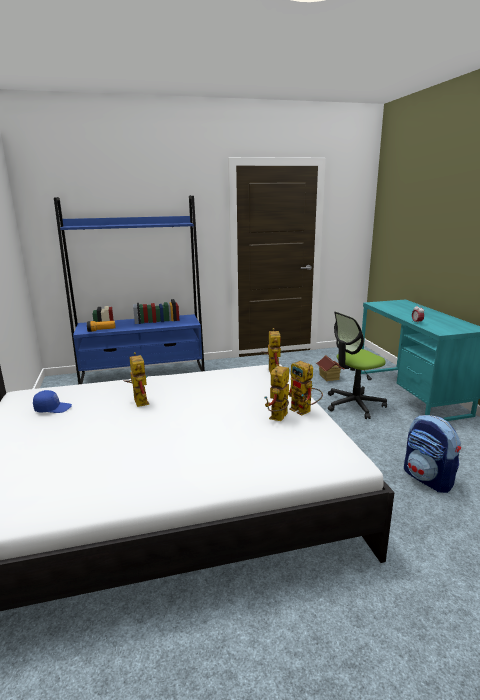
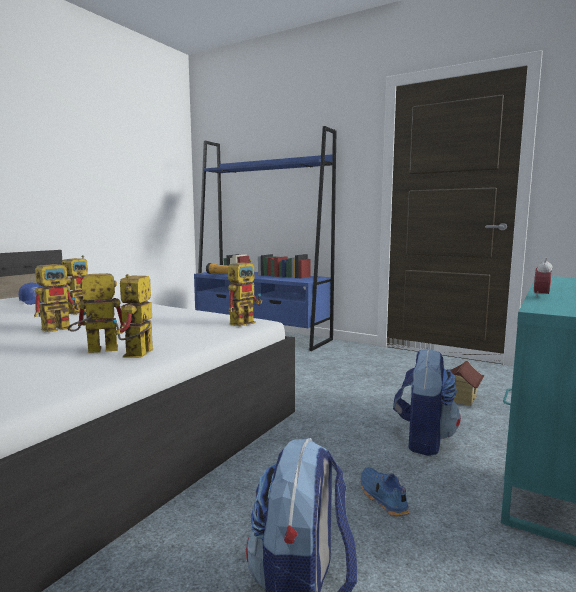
camera: 45 degrees right, 10 degrees down
(193, 416) = (61, 327): none -> toy robot
(354, 404) = (423, 439): office chair -> backpack
(387, 436) = (382, 498): none -> blue shoe

